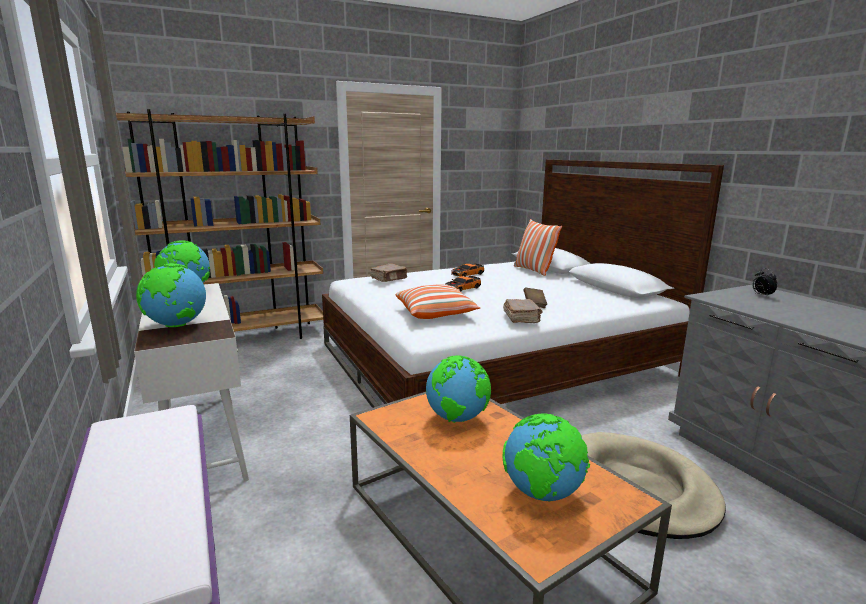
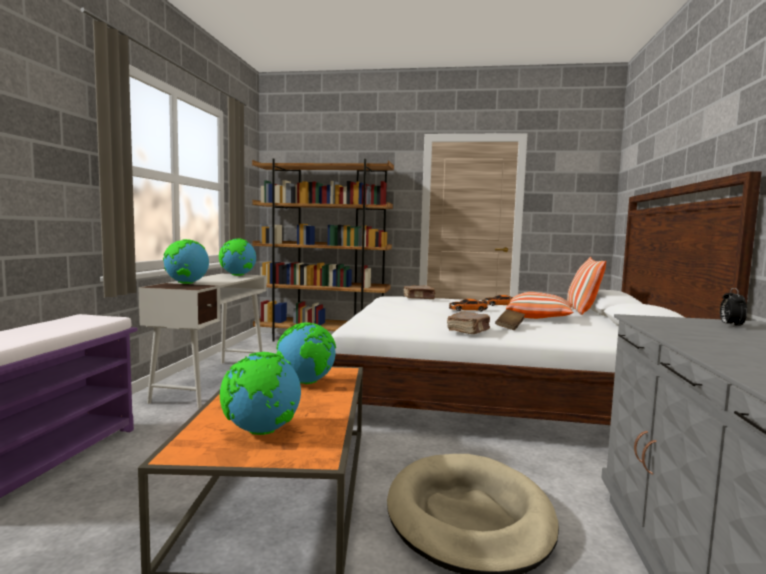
camera: 35 degrees right, 10 degrees down
(436, 314) = (403, 318): pillow -> pillow (539, 318)

